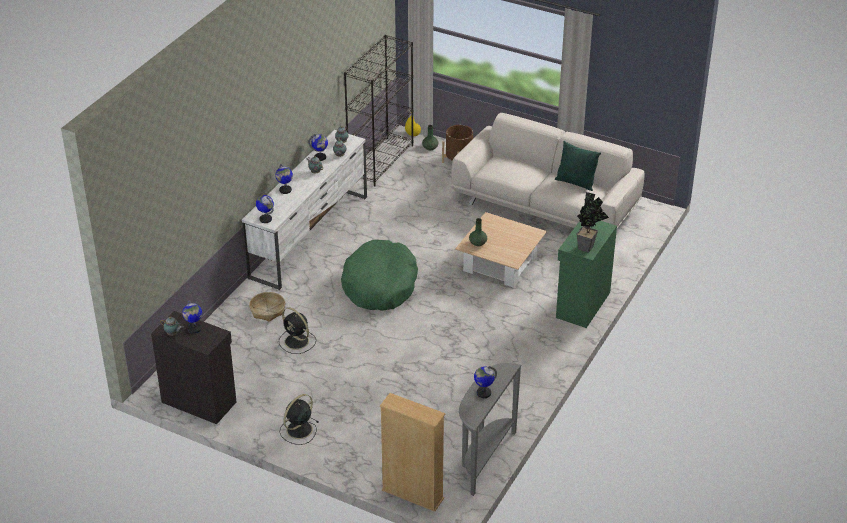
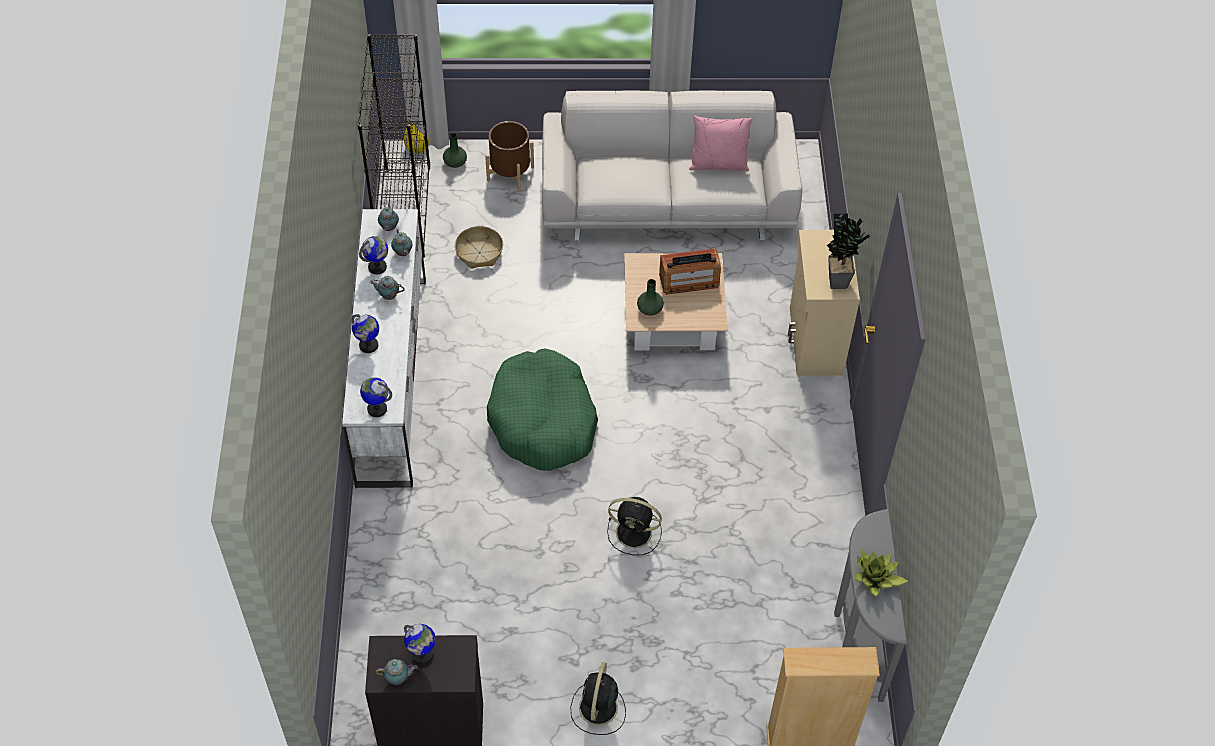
camera: 30 degrees left, 15 degrees up
(267, 311) = (420, 530): basket -> basket (479, 252)
(297, 342) = (497, 564): black fan -> black fan (635, 533)
(483, 393) = (876, 578): globe -> potted plant
(514, 237) = (689, 281): none -> radio
(575, 183) = (718, 165): green pillow -> pink pillow
(582, 305) = (814, 341): green cabinet -> beige cabinet

